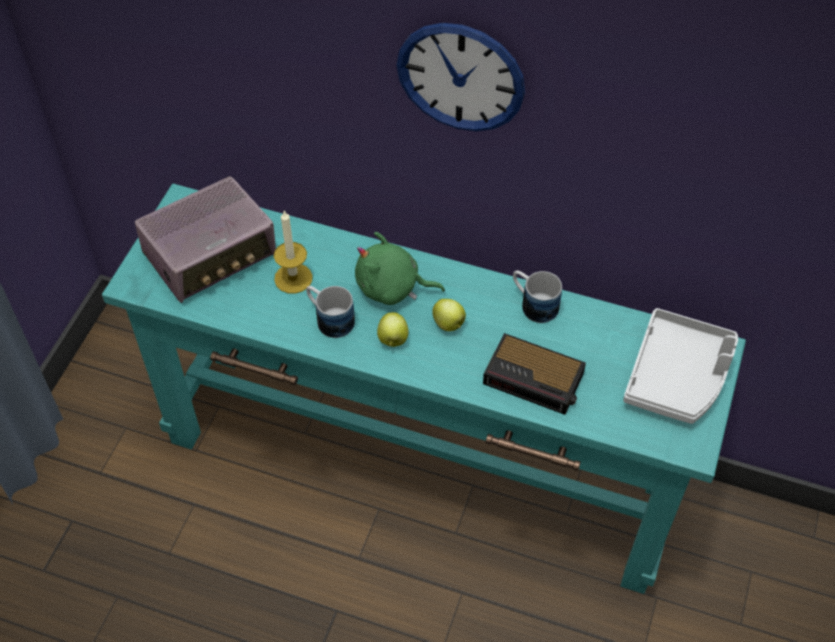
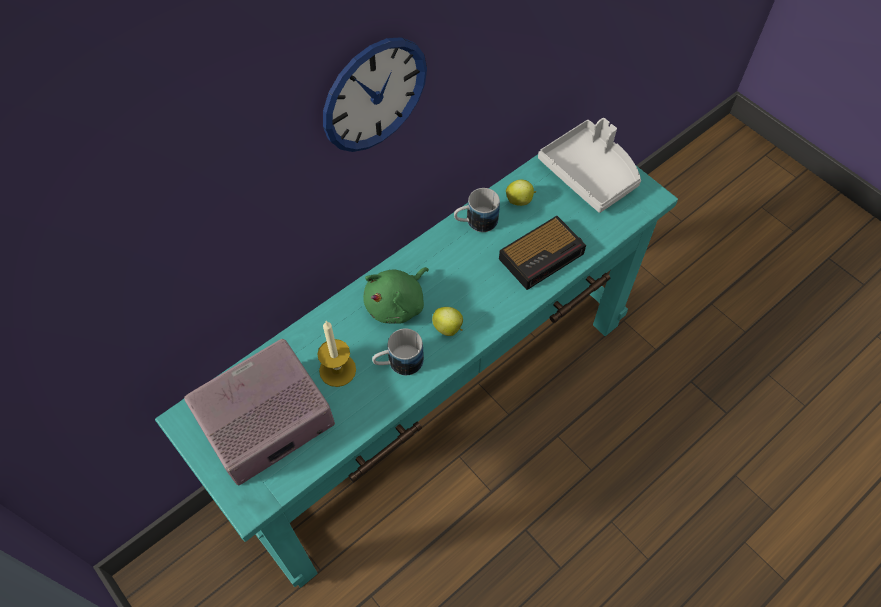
camera: 60 degrees left, 5 degrees up
(211, 255) = (265, 423): radio -> radio turned 120 degrees counterclockwise
(449, 324) = (459, 284): apple -> apple (519, 200)

